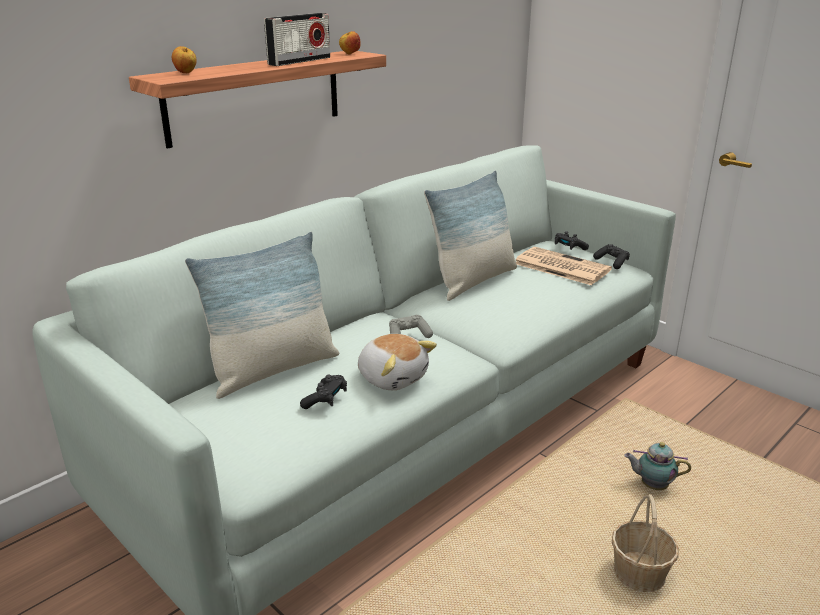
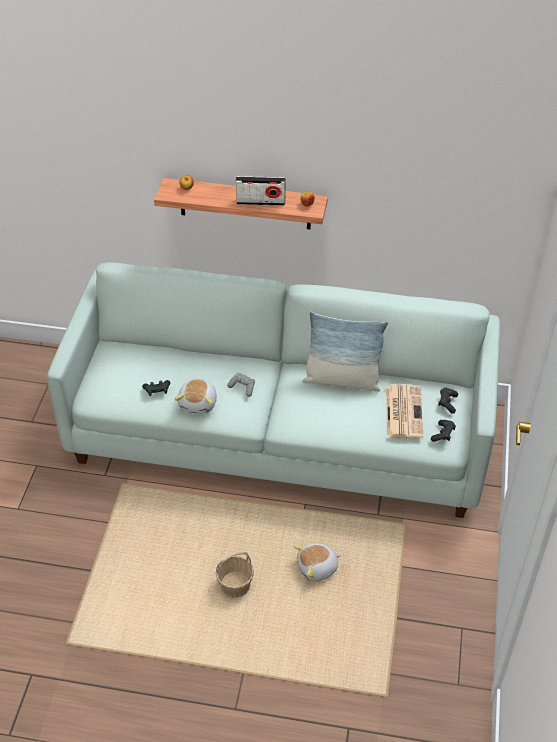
camera: 55 degrees right, 20 degrees up
(273, 370) = (168, 358): pillow -> none
(652, 485) = (317, 568): teapot -> plush toy

